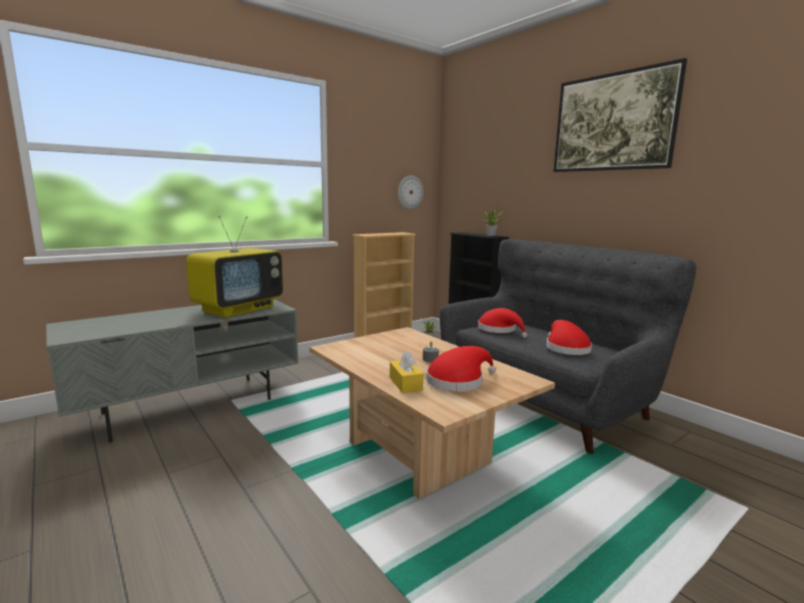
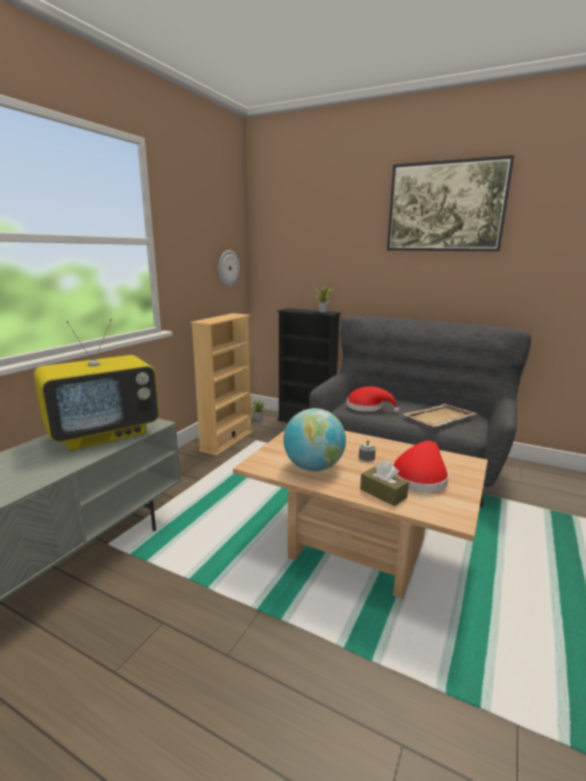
camera: 25 degrees left, 5 degrees up
(239, 309) = (104, 434): television -> television turned 45 degrees clockwise
(372, 357) = (313, 467): none -> globe
(405, 384) = (383, 493): yellow tissue box -> brown tissue box
(565, 348) = (438, 417): red hat -> beige tray

